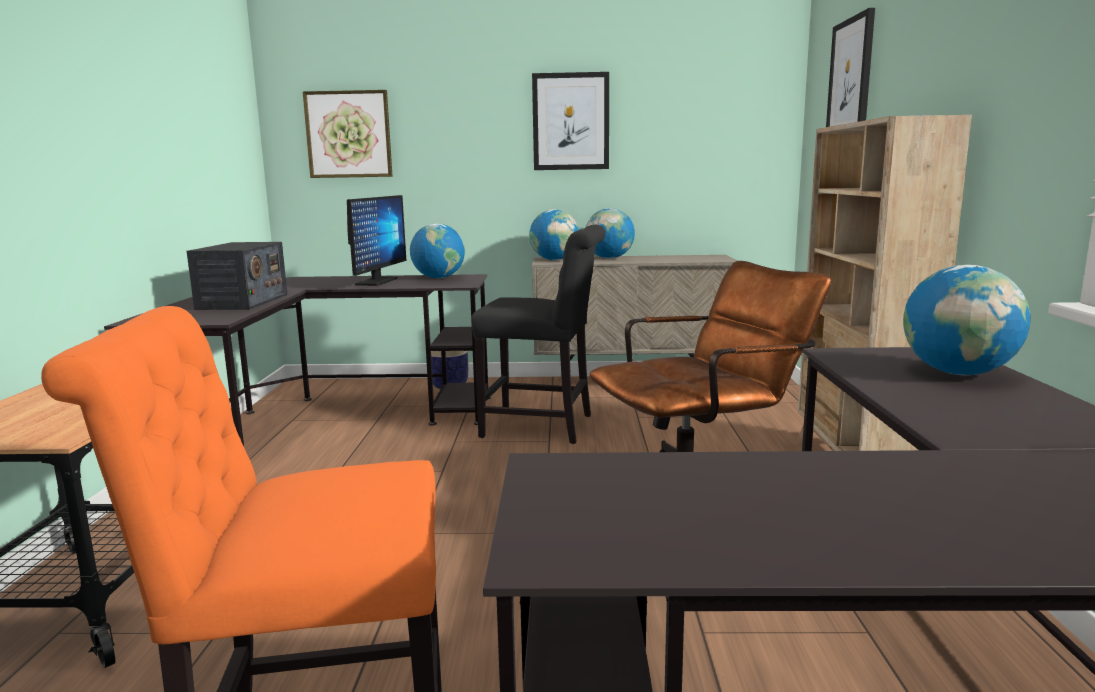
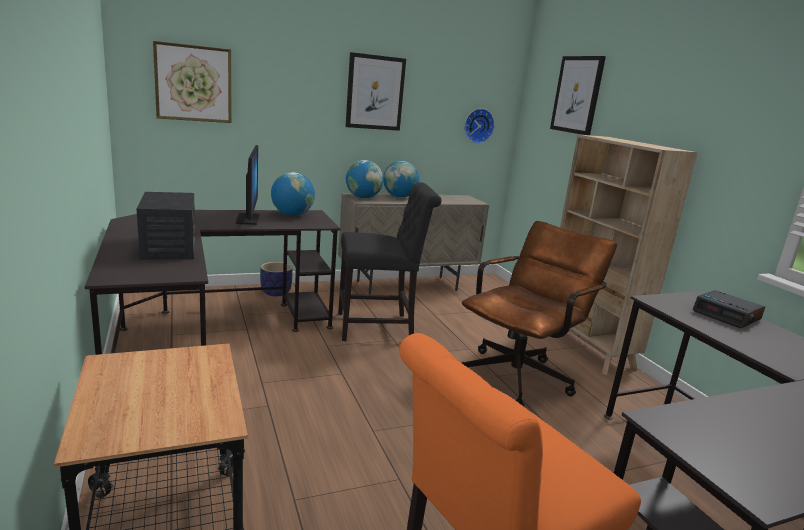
camera: 25 degrees left, 5 degrees up
(731, 153) = (478, 125): none -> wall clock
(958, 373) = (727, 315): globe -> alarm clock

